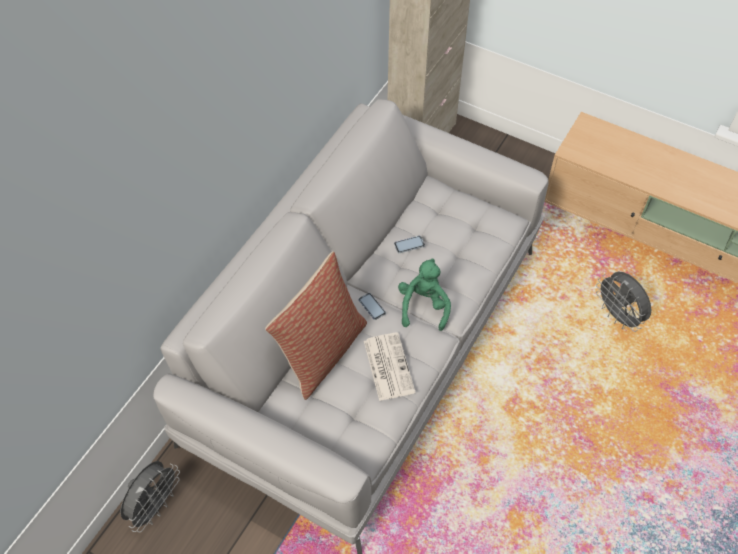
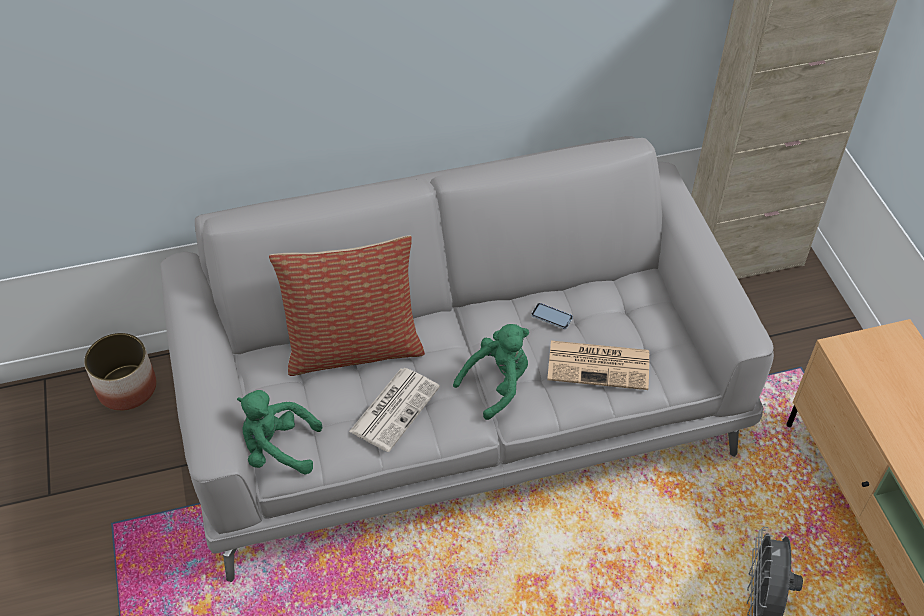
camera: 45 degrees right, 5 degrees down
(155, 506) = (127, 387): grey fan -> planter
(350, 446) = (278, 448): none -> green plush toy
(372, 306) = (446, 344): phone -> none
(462, 252) = (600, 365): none -> newspaper

